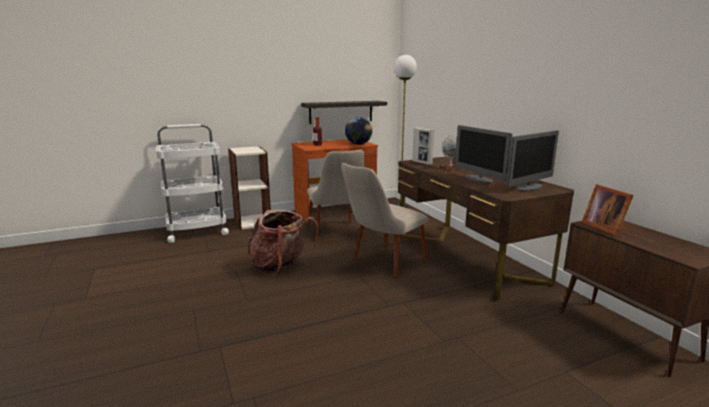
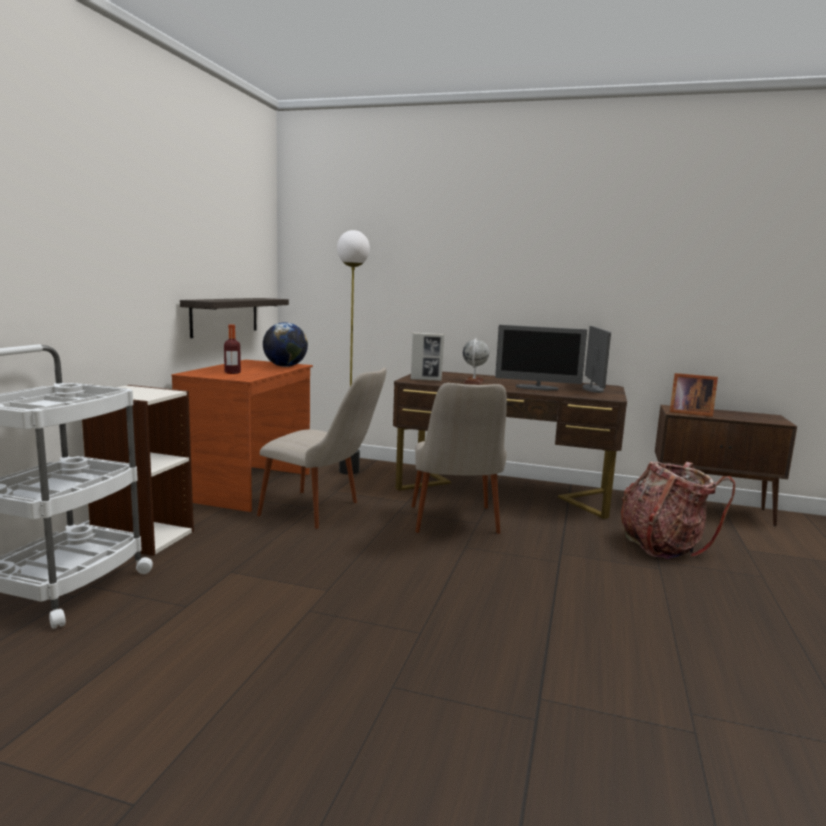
camera: 50 degrees left, 5 degrees down
(280, 266) = (355, 576): backpack -> backpack (663, 545)

